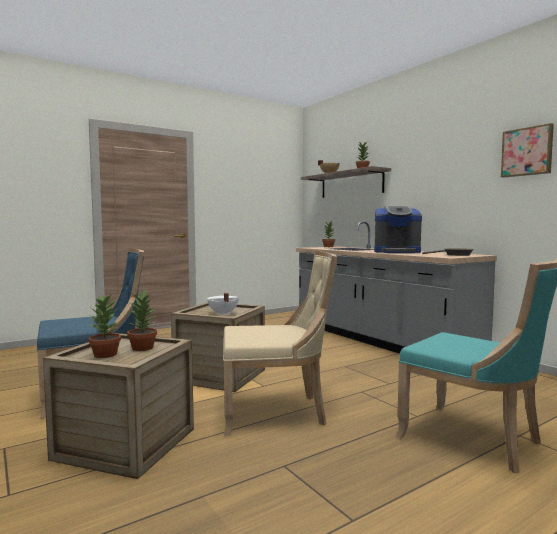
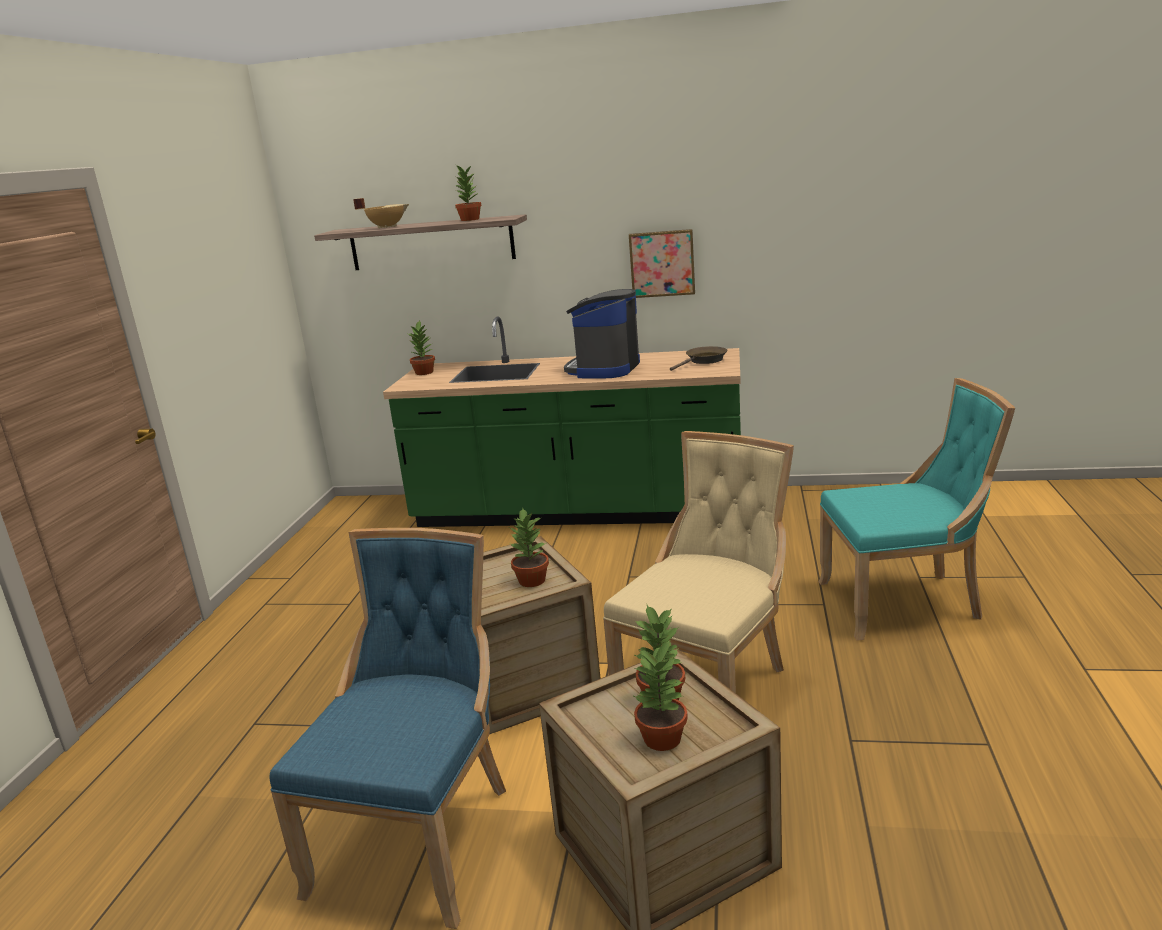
camera: 45 degrees left, 15 degrees up
(222, 314) = (531, 581): white cooking pot -> potted plant
(379, 341) = (579, 512): grey counter -> green counter
(396, 252) = (604, 369): coffee machine -> coffee machine turned 150 degrees clockwise
(527, 152) = (769, 199): picture -> picture (662, 263)

